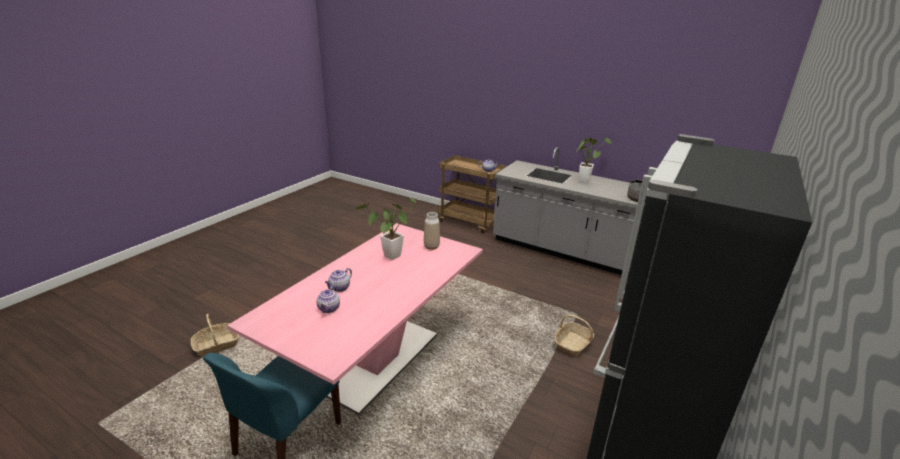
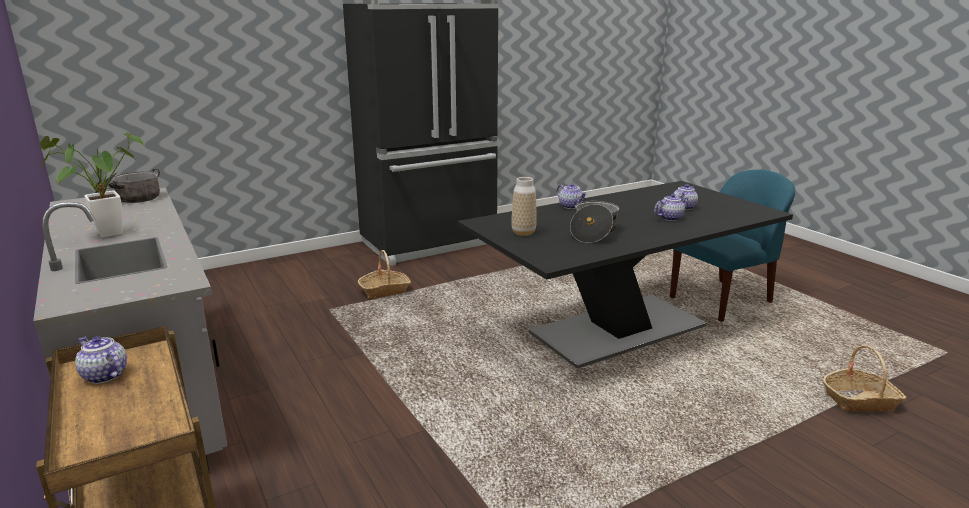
camera: 150 degrees left, 5 degrees down
(377, 360) = (618, 330): pink dining table -> black dining table
(389, 257) = (593, 232): potted plant -> cooking pot
(422, 284) = (571, 206): none -> teapot

